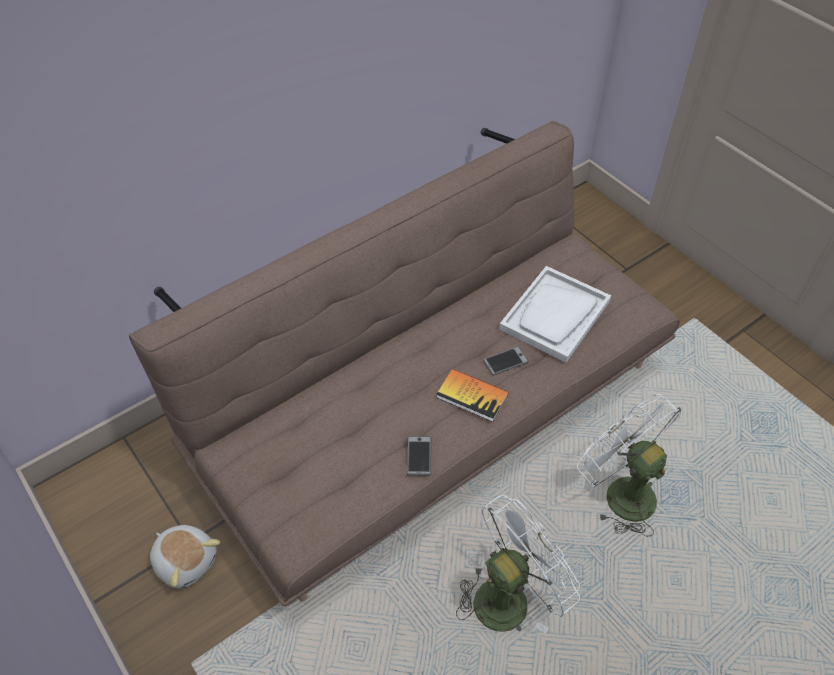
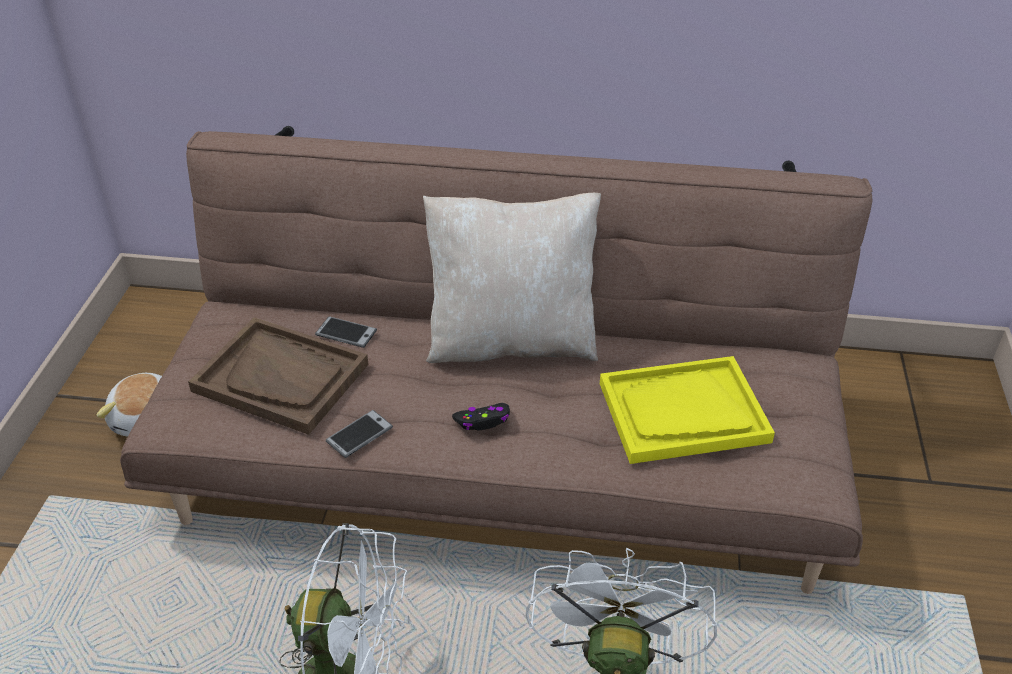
camera: 45 degrees right, 10 degrees down
(329, 460) = (281, 378): none -> brown tray
(424, 338) = (511, 341): none -> beige pillow
(472, 396) = (483, 421): book -> black game controller
(505, 361) = (562, 416): phone -> phone (346, 333)
(555, 315) = (682, 413): white tray -> yellow tray

